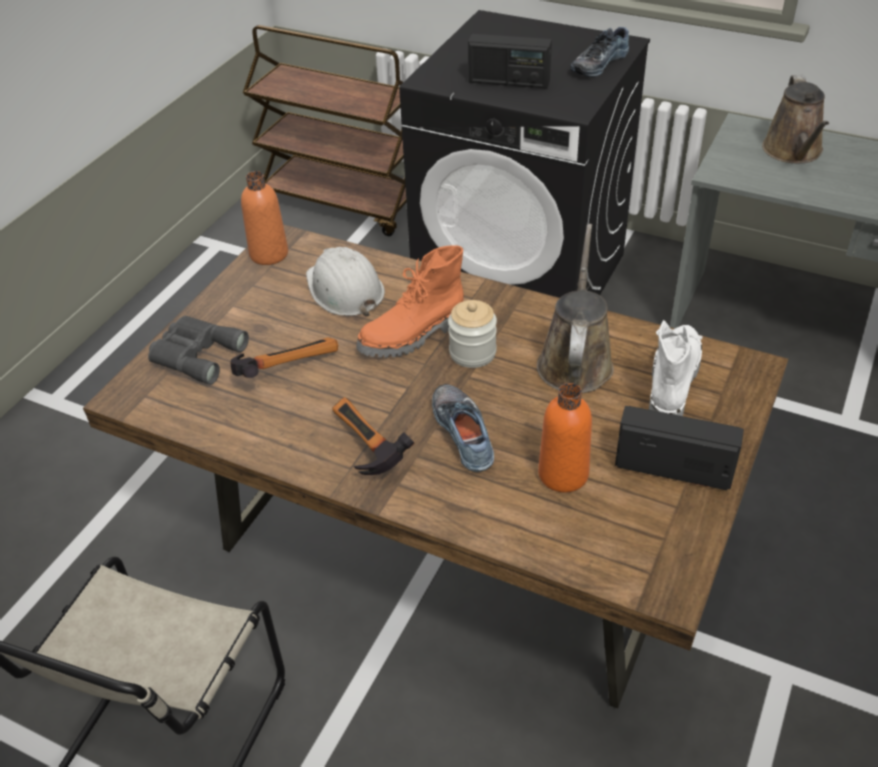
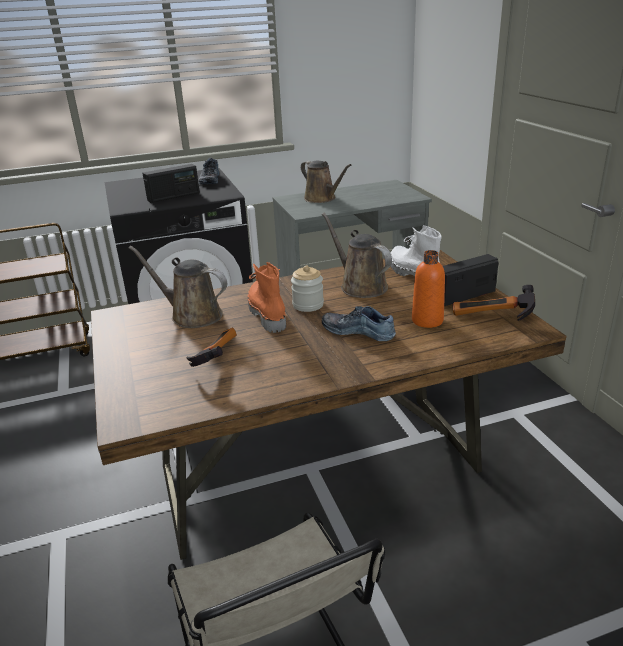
camera: 45 degrees left, 15 degrees down
(195, 354) = (141, 381): grey binoculars -> none
(269, 254) = (114, 323): orange bottle -> none
(344, 289) = (192, 315): white hard hat -> brown watering can
(362, 449) = (320, 363): hammer -> hammer (492, 319)
(413, 336) = (266, 313): orange boot -> orange boot turned 150 degrees clockwise

